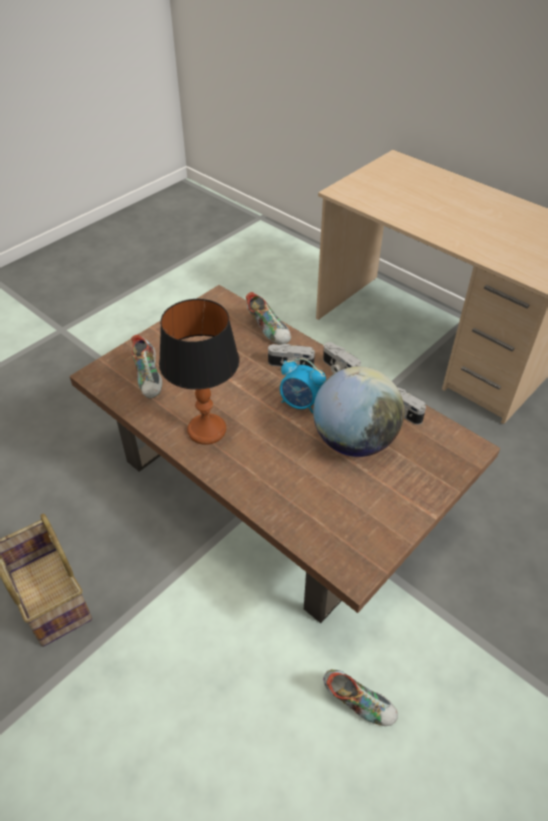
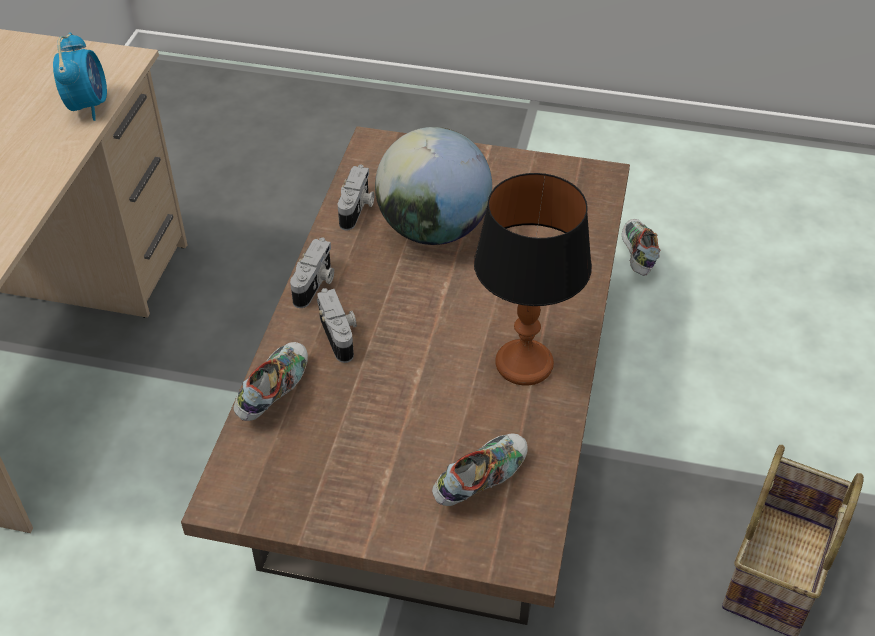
camera: 120 degrees left, 0 degrees up
(300, 403) = (407, 296): alarm clock -> alarm clock (88, 105)

